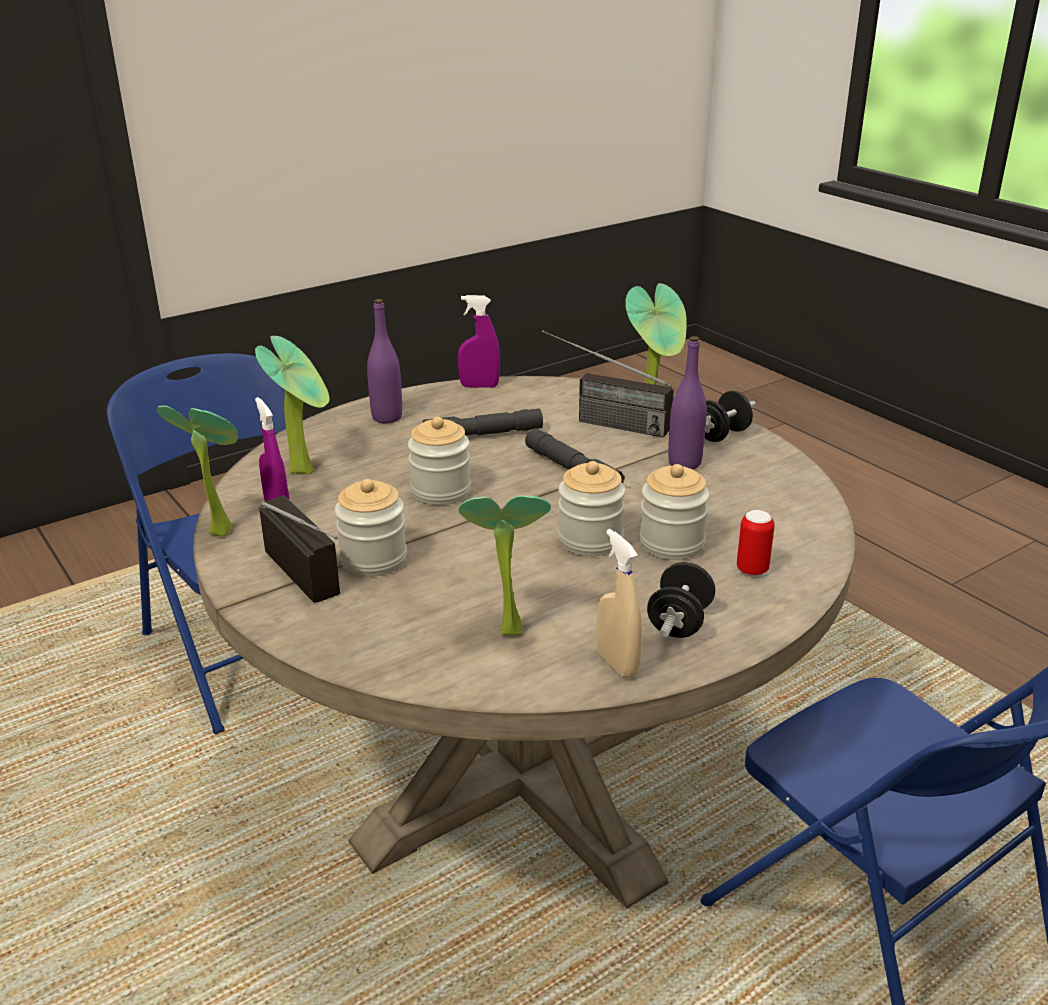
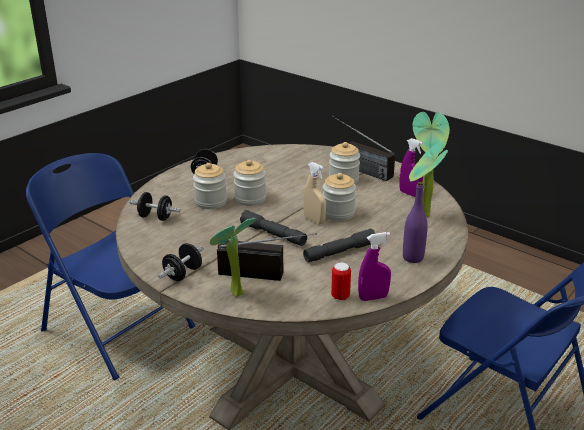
camera: 165 degrees right, 0 degrees up
(506, 627) = (272, 165): potted plant -> none
(617, 664) = (227, 159): beige spray bottle -> beige spray bottle (314, 220)
(684, 463) = (207, 248): purple bottle -> none
(752, 570) = (173, 195): can -> can (340, 296)
(780, 525) = (155, 217): none -> black dumbbell

